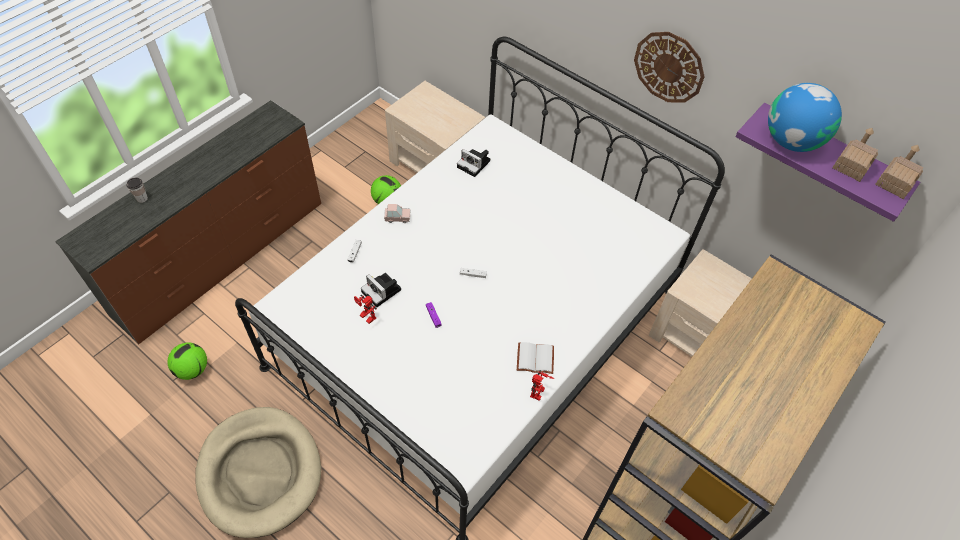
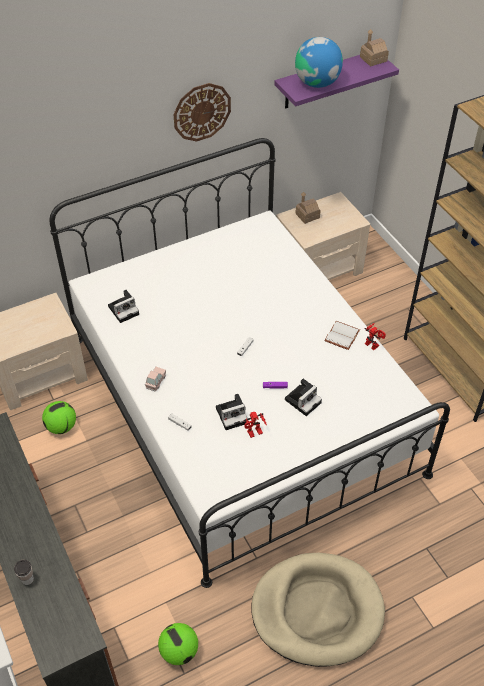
camera: 65 degrees left, 5 degrees down
(426, 347) = (303, 400): none -> camera
(851, 166) = (351, 69): toy house -> toy house (307, 215)

